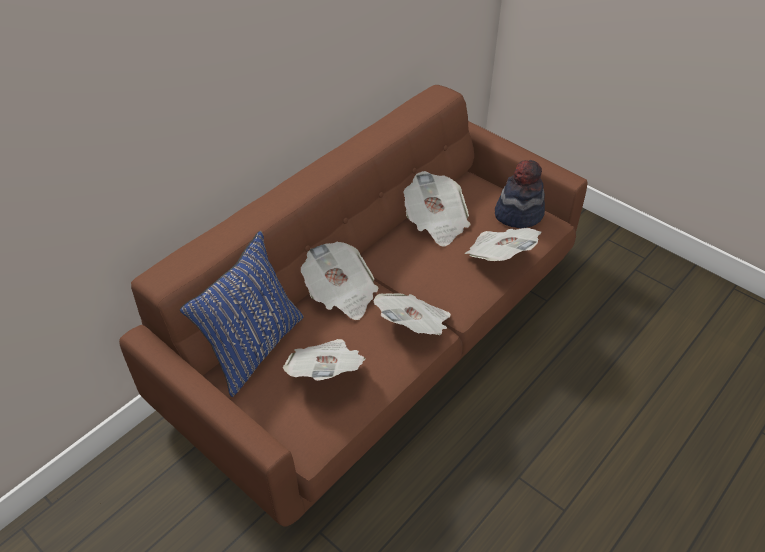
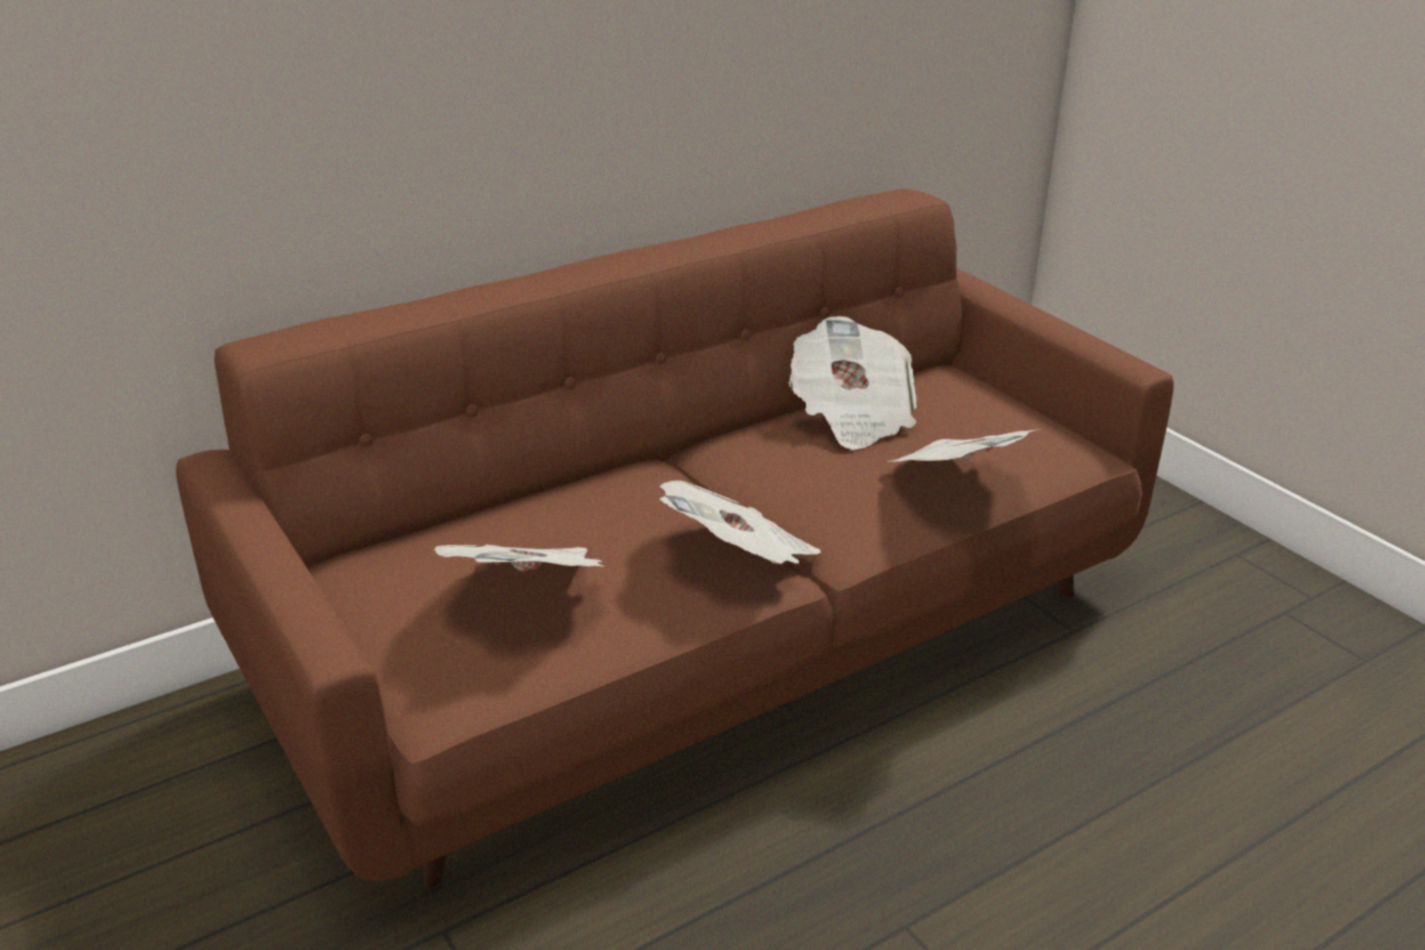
camera: 15 degrees right, 15 degrees down
(253, 347) = (419, 537): blue pillow -> none
(341, 294) = (620, 486): newspaper -> none
(518, 214) = (1023, 426): hat -> none

